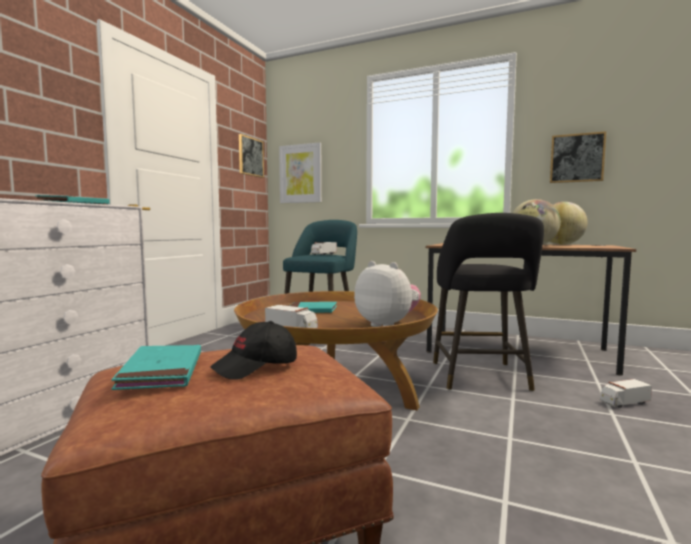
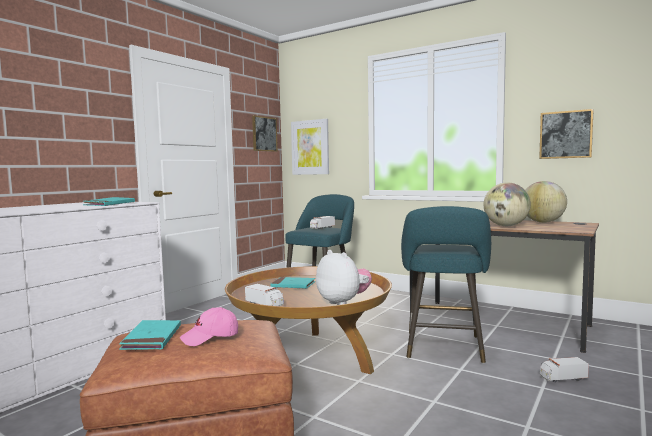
camera: 10 degrees right, 0 degrees up
(256, 367) = (210, 337): black cap -> pink cap
(480, 378) = (444, 349): black stool -> turquoise stool

